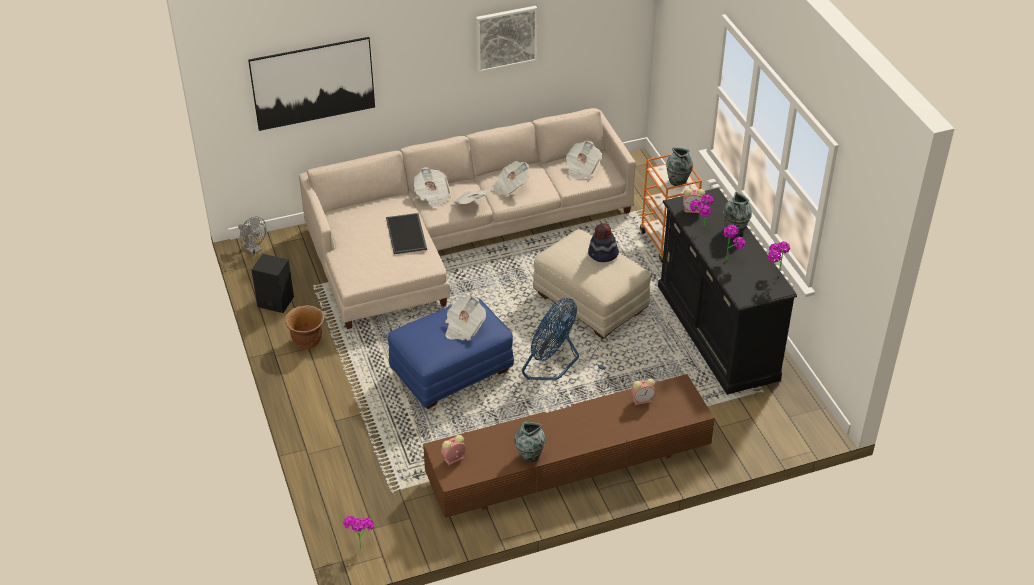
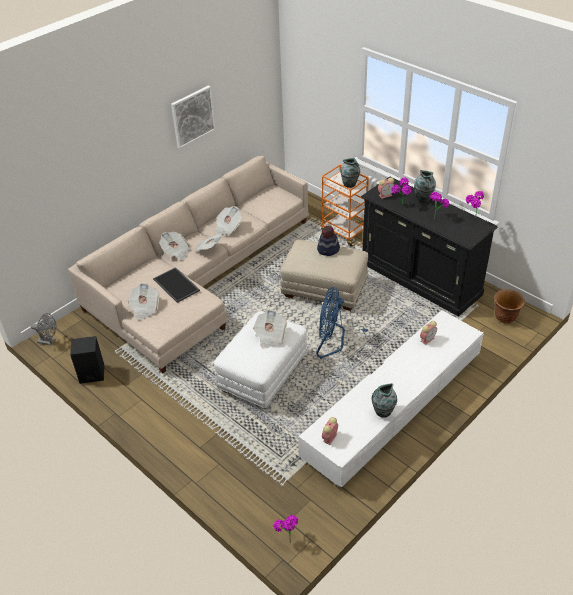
camera: 25 degrees left, 0 degrees up
(307, 341) = (137, 394): brown planter -> brown planter (505, 317)
(313, 83) = (64, 189): picture -> none
(451, 372) = (263, 375): blue ottoman -> white ottoman
(569, 465) = (394, 408): brown tv stand -> white tv stand
(581, 169) = (268, 200): newspaper -> newspaper (145, 308)

